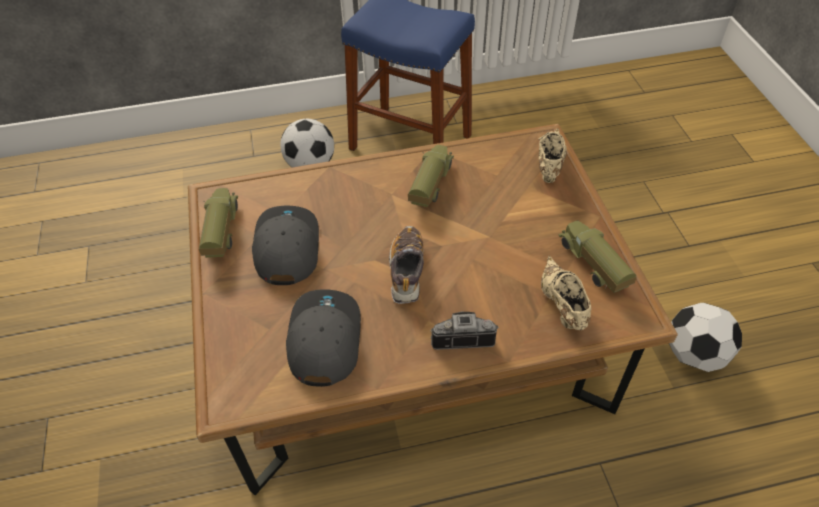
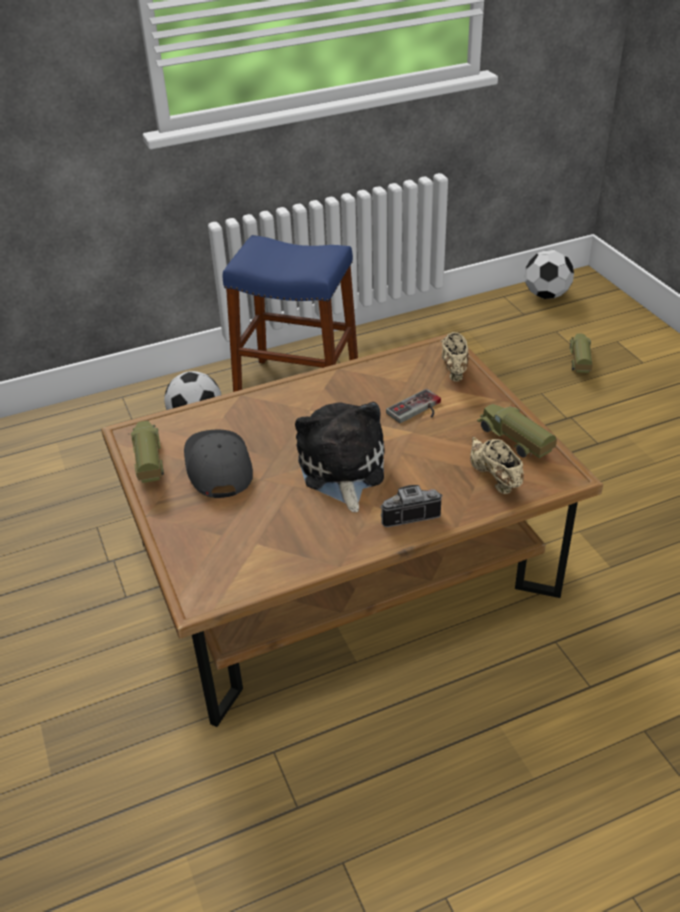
camera: 10 degrees left, 10 degrees down
(323, 339) = (277, 535): grey cap -> none
(407, 271) = (341, 470): shoe -> plush toy
(429, 185) = (344, 398): toy truck -> toy truck (579, 362)
(500, 211) = (417, 410): none -> game controller
(694, 355) = (623, 536): football -> football (546, 295)

